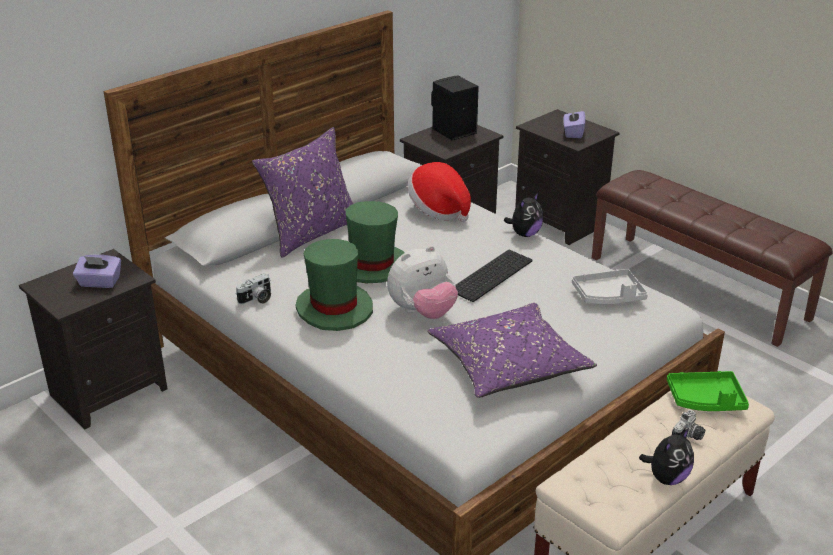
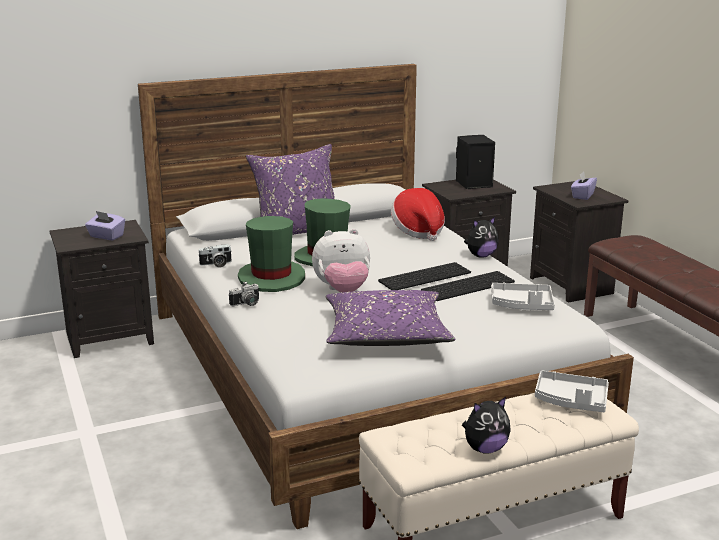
camera: 20 degrees right, 10 degrees down
(540, 279) = (468, 285): none -> keyboard
(688, 437) = (531, 424): camera -> camera (247, 304)
(706, 400) = (571, 401): green tray -> grey tray

